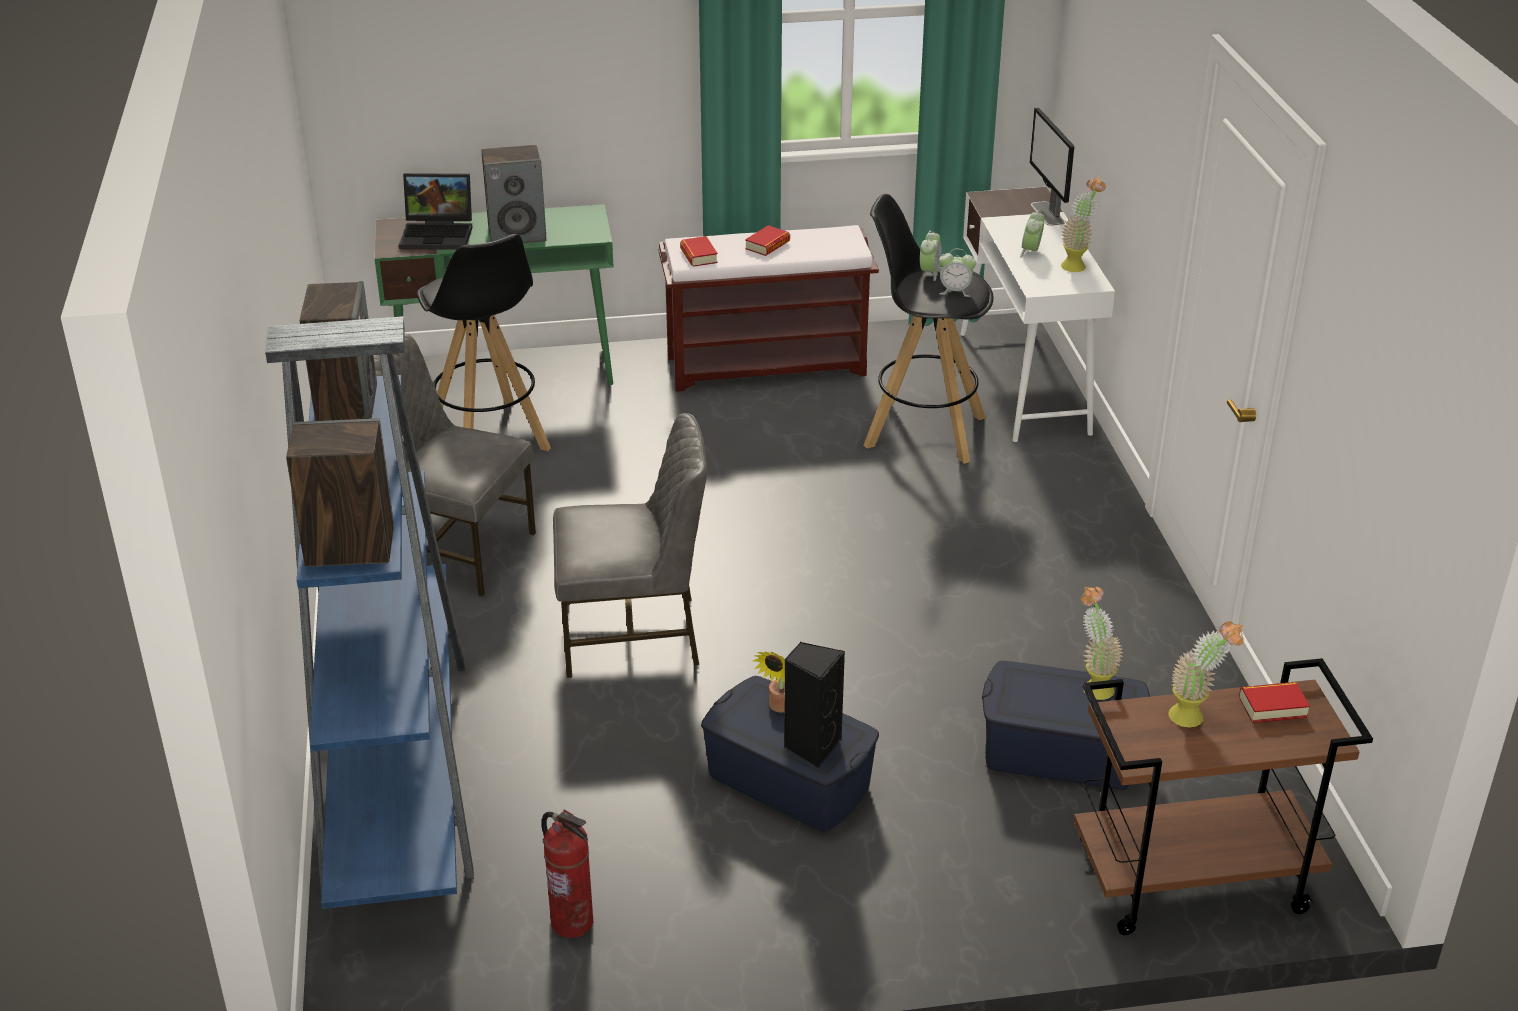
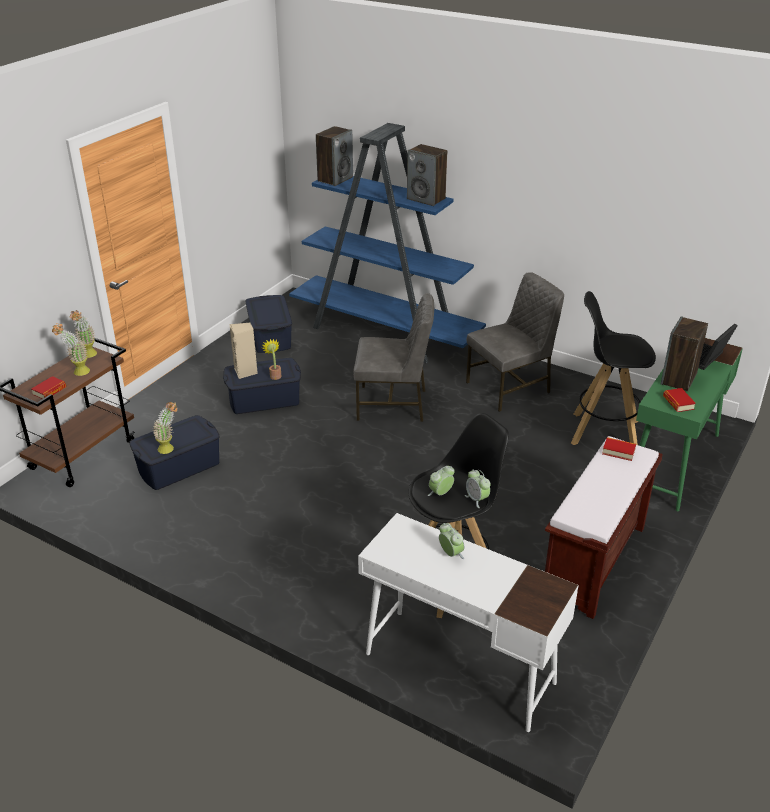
camera: 130 degrees right, 0 degrees up
(573, 922) = (269, 336): fire extinguisher -> blue storage box
(633, 635) = (393, 405): grey chair -> grey chair turned 120 degrees counterclockwise
(767, 245) = (608, 483): book -> book (678, 403)
(811, 746) = (246, 372): black speaker -> beige speaker
(1048, 214) = (498, 602): monitor -> none
(1077, 264) = (409, 563): potted plant -> potted plant (88, 356)

